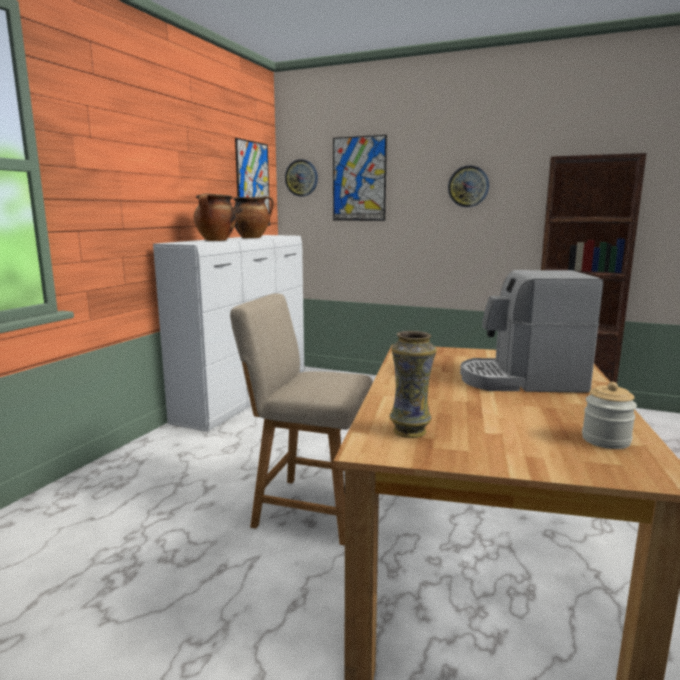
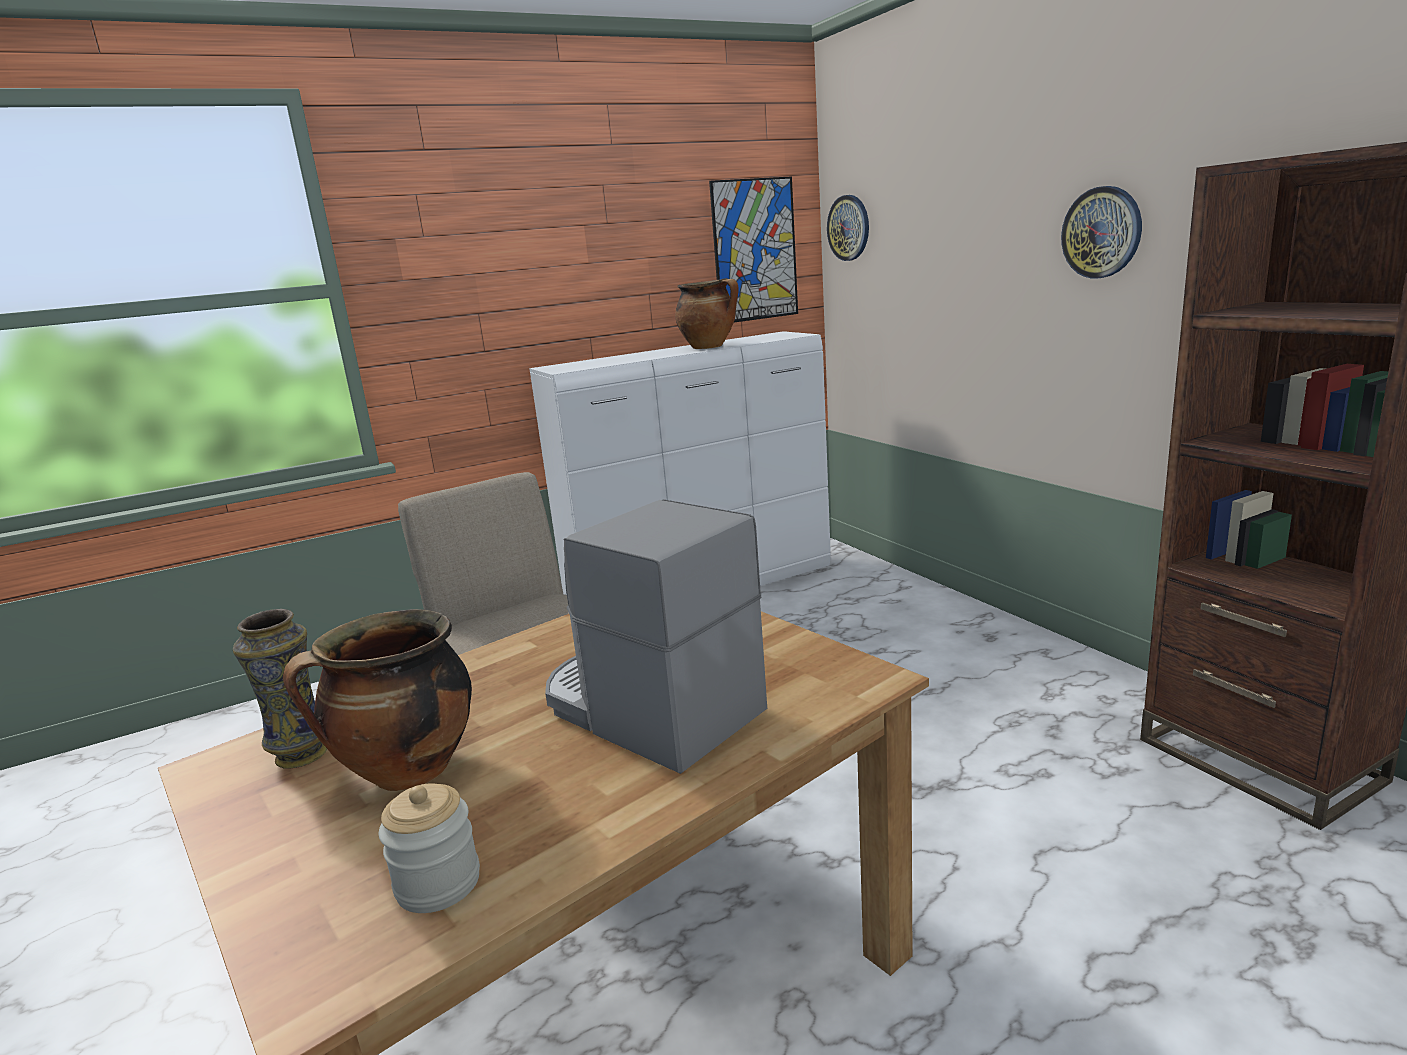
camera: 40 degrees right, 5 degrees up
(216, 241) = (623, 359): cooking pot -> cooking pot (407, 773)
(359, 179) = (924, 225): picture -> none

